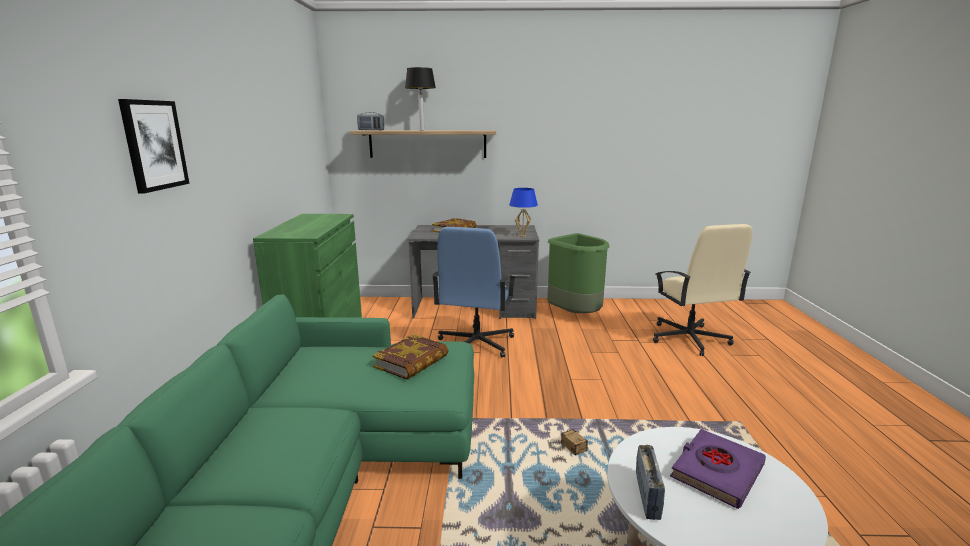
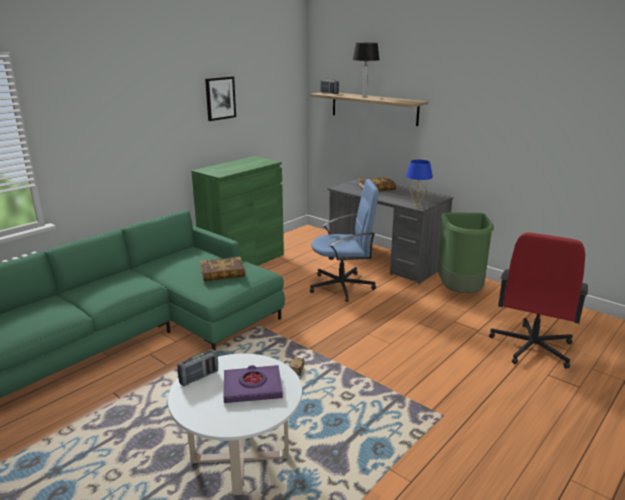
camera: 40 degrees right, 5 degrees up
(154, 145) = (114, 114): picture -> picture (220, 98)
(475, 344) = (342, 286): blue office chair -> blue office chair turned 150 degrees counterclockwise
(689, 339) = (531, 347): beige office chair -> red office chair

